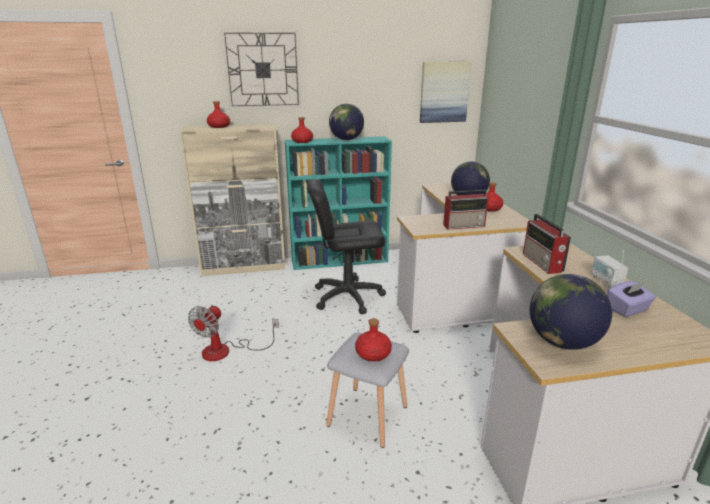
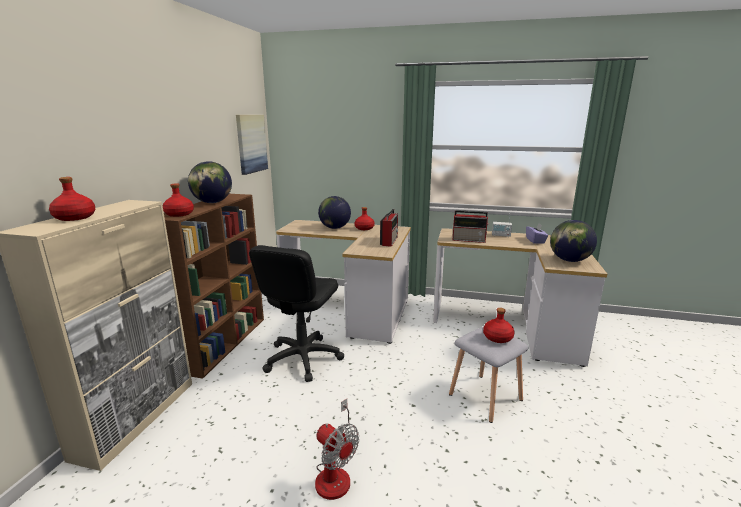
camera: 65 degrees left, 5 degrees down
(263, 70) = (102, 126): wall clock -> none
(340, 260) = (224, 343): turquoise bookcase -> brown bookcase

